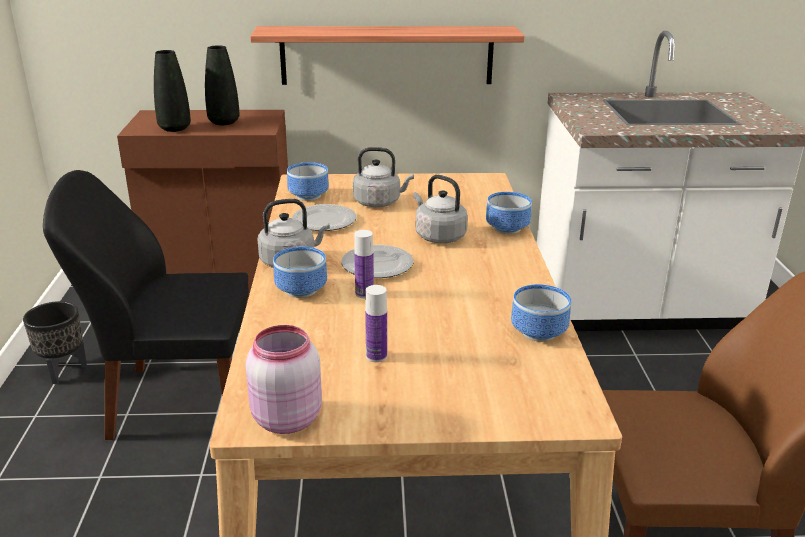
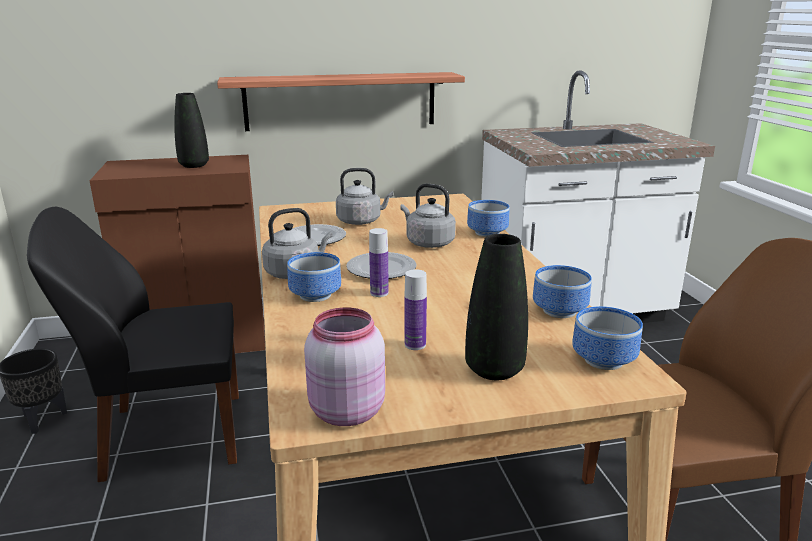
camera: 10 degrees left, 5 degrees down
(174, 128) = (146, 172): black vase -> black vase (494, 370)
(307, 195) = (290, 220): bowl -> bowl (601, 359)

